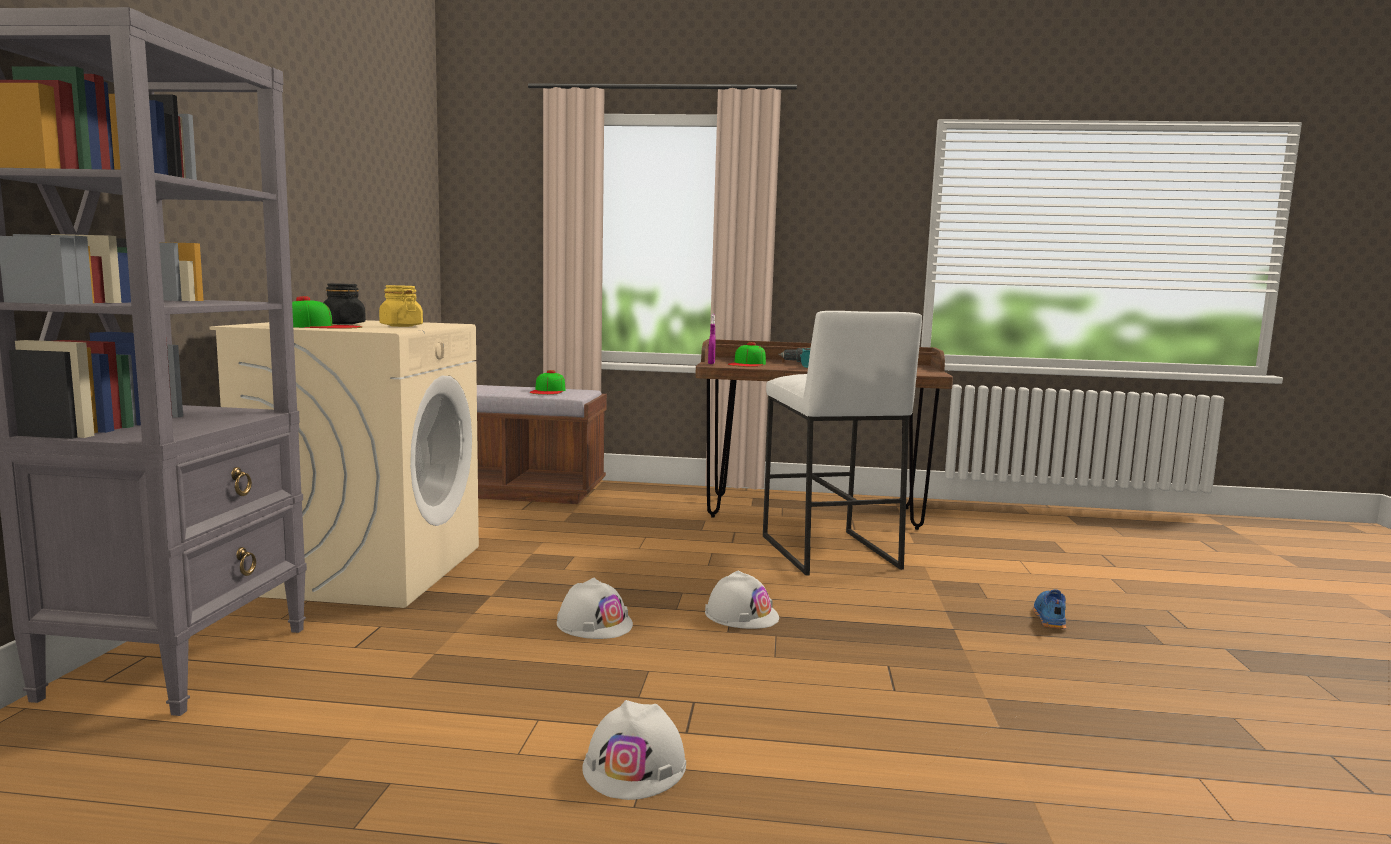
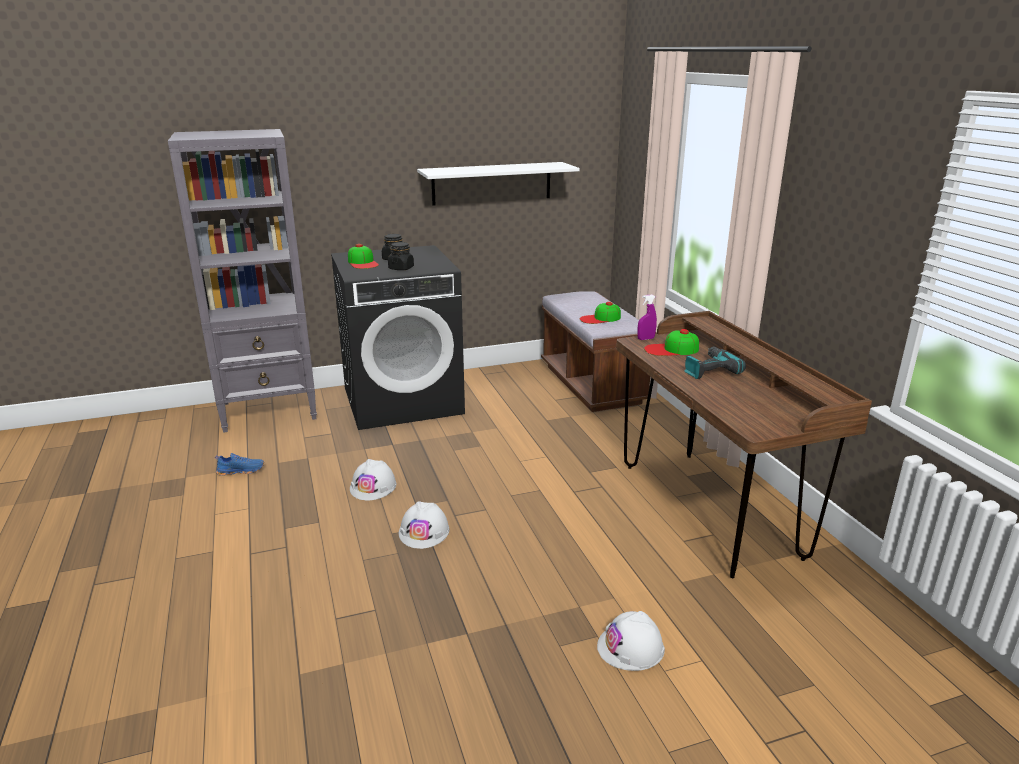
camera: 65 degrees right, 15 degrees up
(359, 232) = (492, 183): none -> white shelf
(366, 568) = (403, 400): beige washing machine -> black washing machine
(401, 326) = (401, 268): yellow jar -> black jar
(635, 766) = (211, 548): white hard hat -> white hard hat (631, 647)
(827, 552) = (598, 539): white stool -> none
(1048, 617) = (537, 690): blue shoe -> blue shoe (241, 470)

